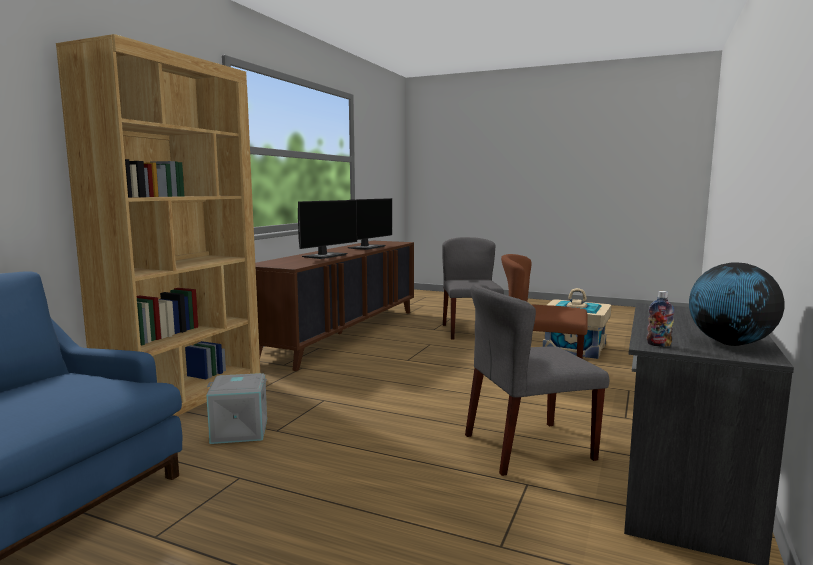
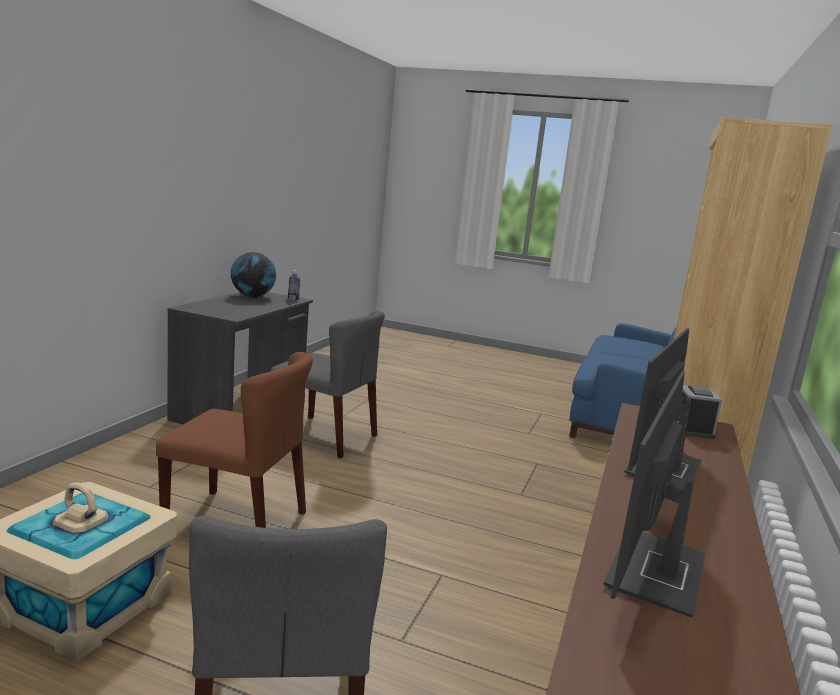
camera: 175 degrees right, 5 degrees up
(239, 431) = (568, 464): grey storage box -> none
(275, 263) = (692, 429): none -> alarm clock
(527, 447) = (325, 436): grey chair -> grey chair turned 45 degrees clockwise

